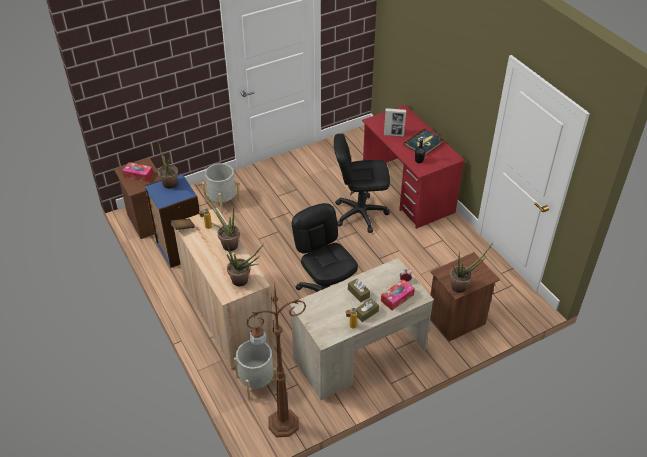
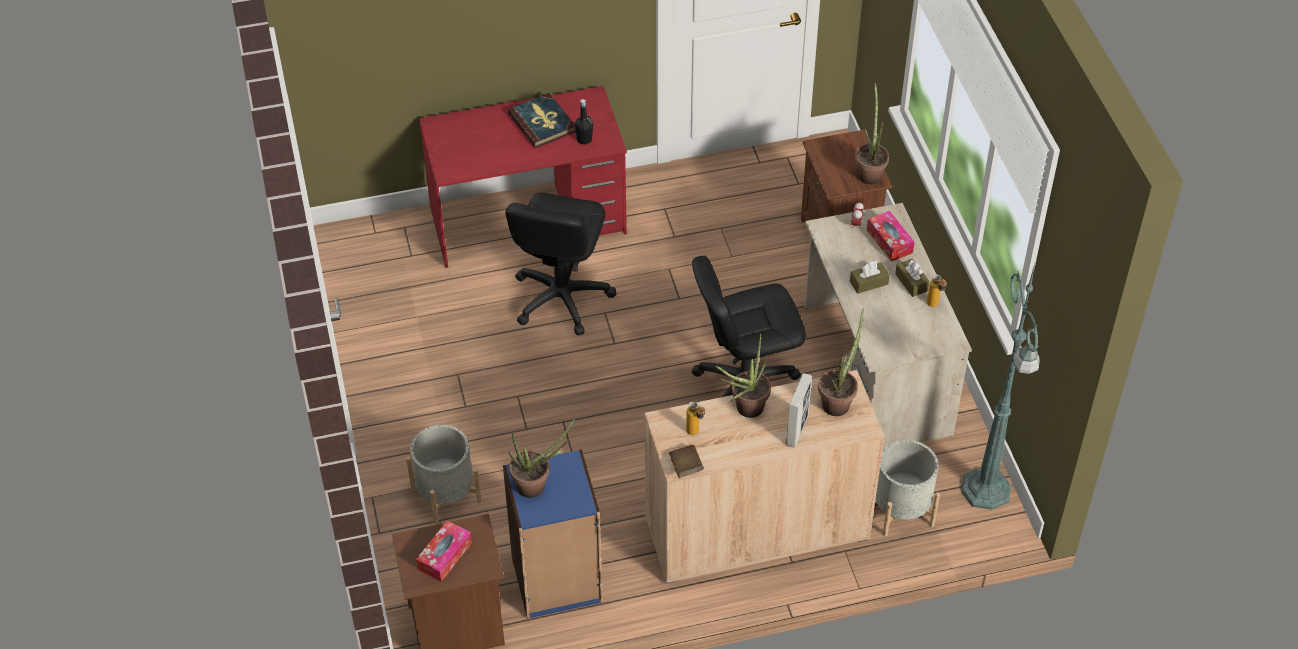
camera: 75 degrees left, 5 degrees up
(281, 424) = (986, 491): brown floor lamp -> green floor lamp
(393, 134) = (500, 153): picture frame -> picture frame (797, 430)

